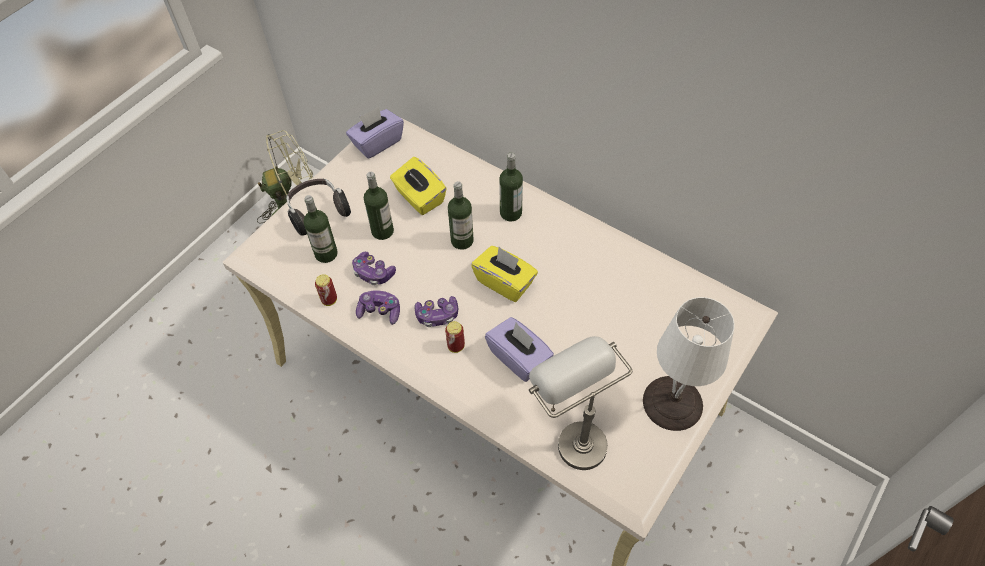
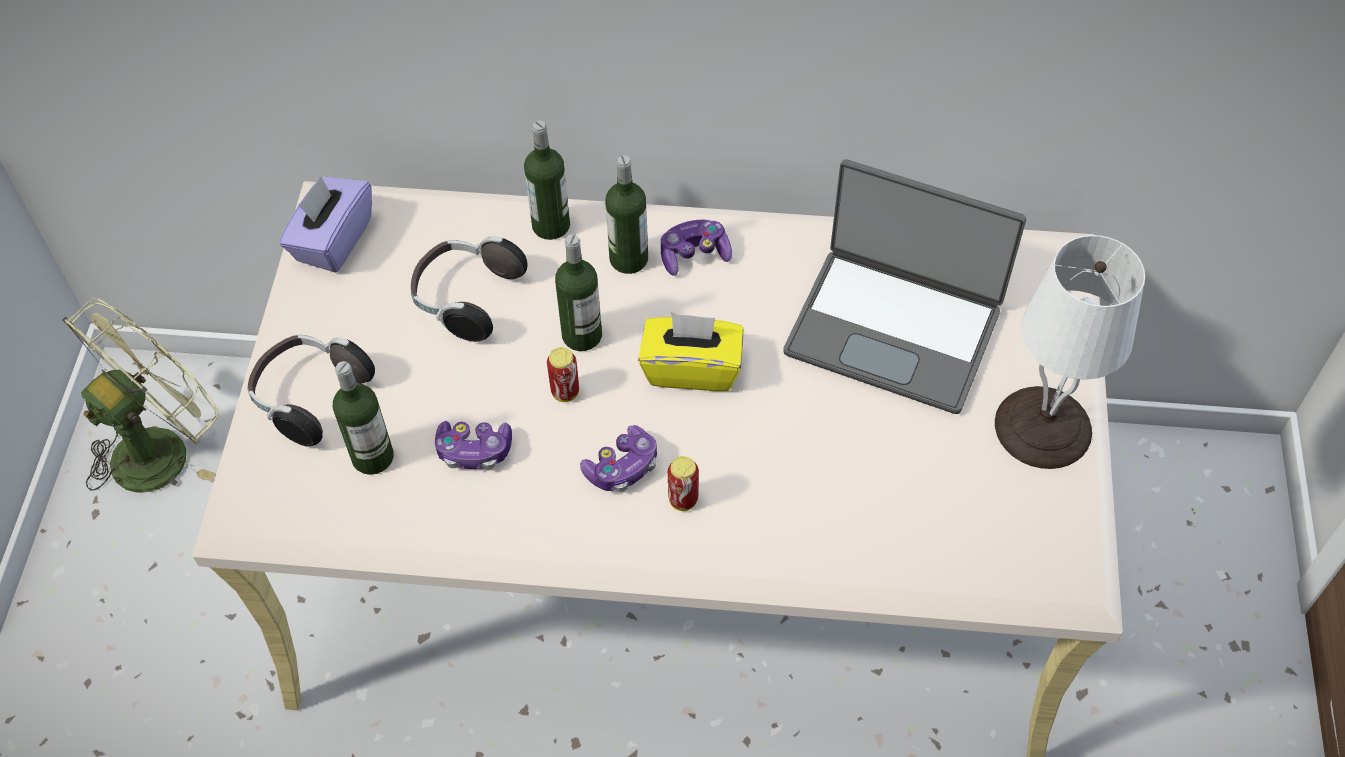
camera: 30 degrees left, 0 degrees up
(329, 300) = (430, 527): can -> can (565, 392)
(380, 311) = (526, 505): game controller -> game controller (694, 255)
(382, 231) = (442, 378): bottle -> bottle (551, 225)
(419, 198) = (466, 298): yellow tissue box -> headphones
(519, 358) = (789, 470): purple tissue box -> none
(571, 433) = (935, 541): grey table lamp -> none
(625, 311) = (894, 329): none -> laptop

